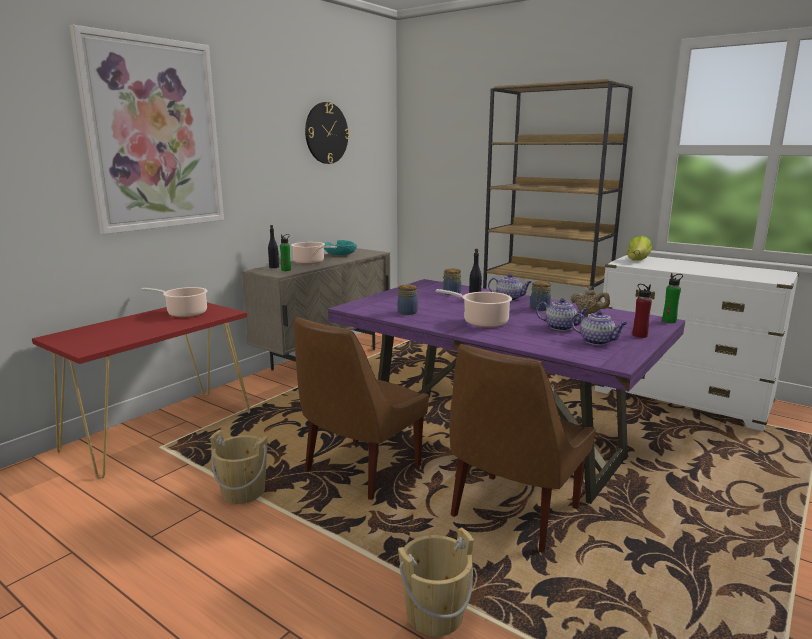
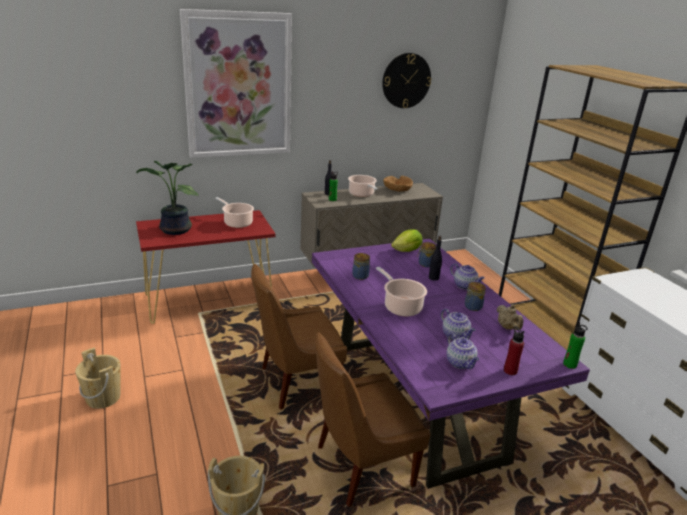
camera: 30 degrees right, 10 degrees up
(105, 334) = (174, 230): none -> potted plant
(243, 492) = (214, 367): beige bucket -> beige bucket (103, 397)
(340, 254) = (397, 190): turquoise bowl -> brown bowl
(638, 260) = (639, 281): lettuce -> lettuce (407, 251)

